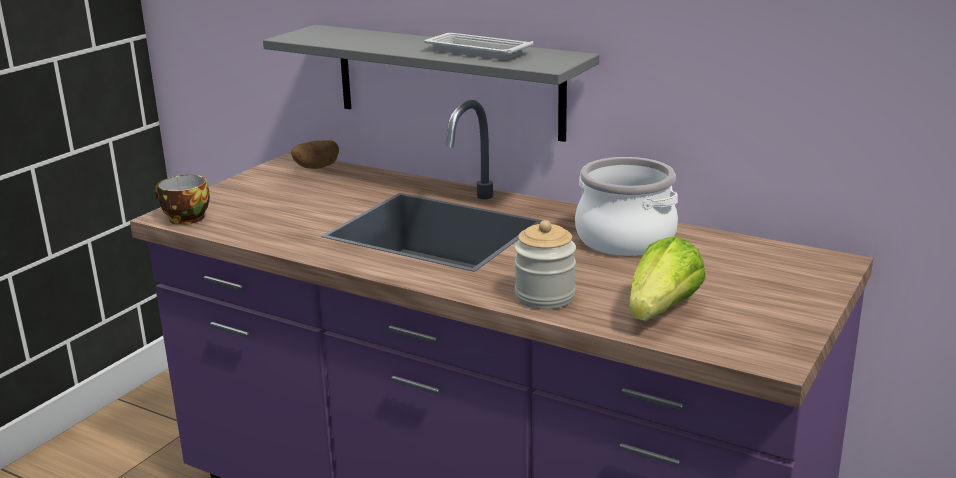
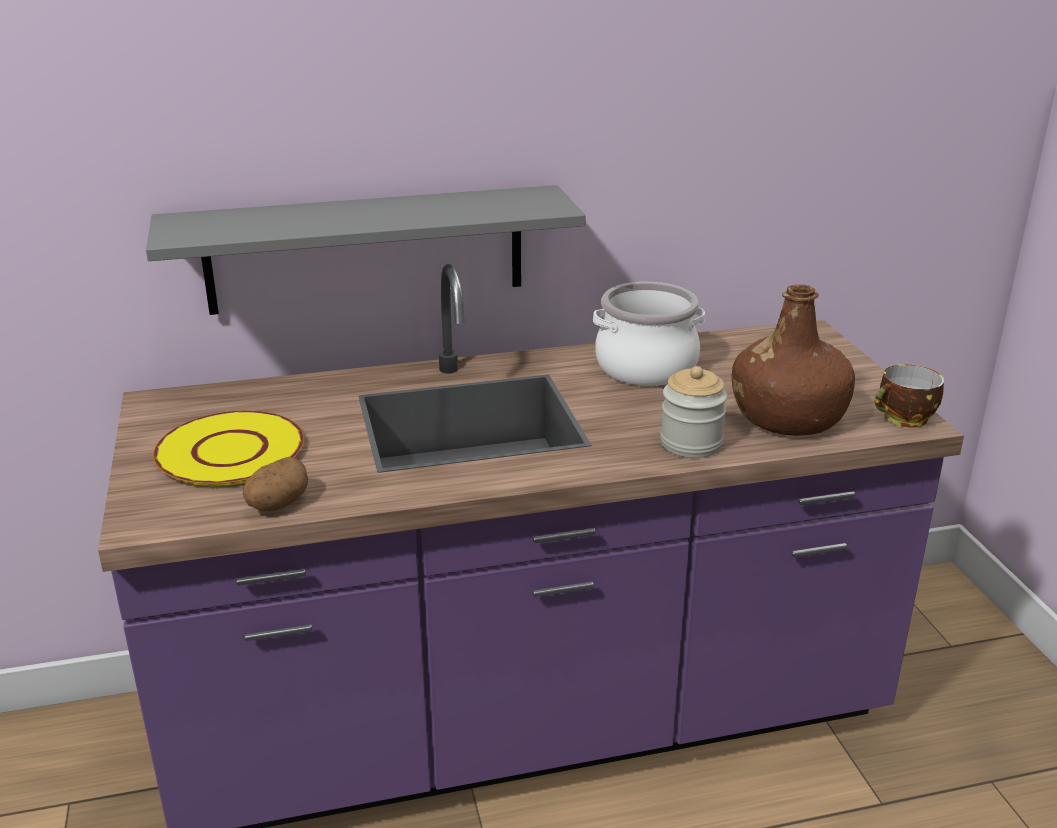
camera: 45 degrees left, 5 degrees up
(184, 219) = (171, 518): cup -> cup (904, 419)
(273, 198) = (230, 452): none -> yellow plate
(316, 167) = (203, 399): potato -> potato (277, 505)
(476, 52) = (444, 208): white tray -> none
(662, 310) = (787, 417): lettuce -> brown bottle

